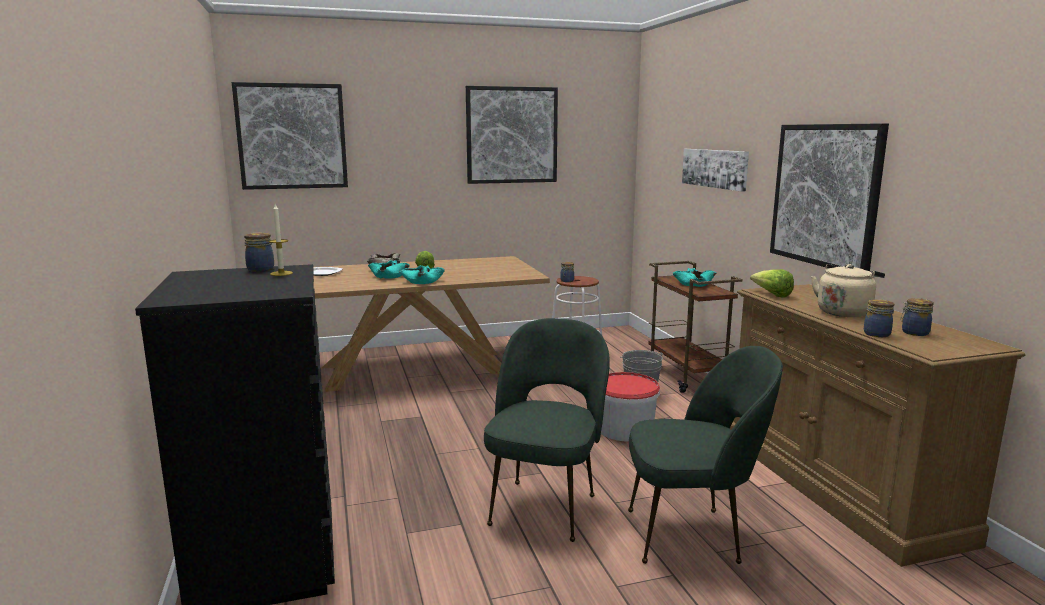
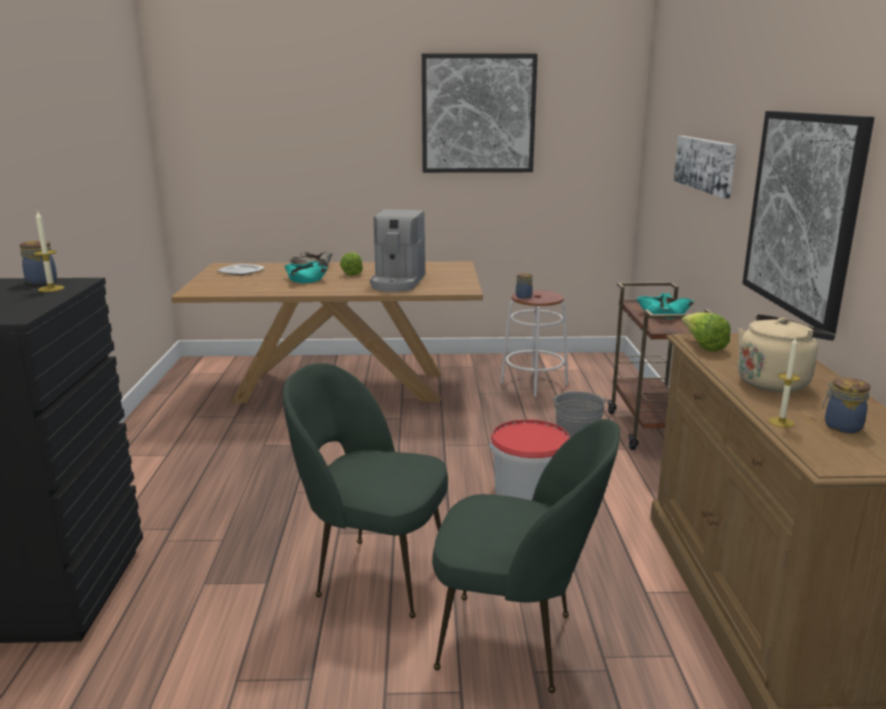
camera: 15 degrees right, 5 degrees up
(292, 136) = (223, 115): picture -> none
(422, 281) = (334, 289): turquoise bowl -> none
(471, 273) = (398, 282): none -> coffee machine
(546, 505) = (372, 574): green chair -> green chair turned 105 degrees counterclockwise
(876, 334) = (781, 422): jar -> candle

